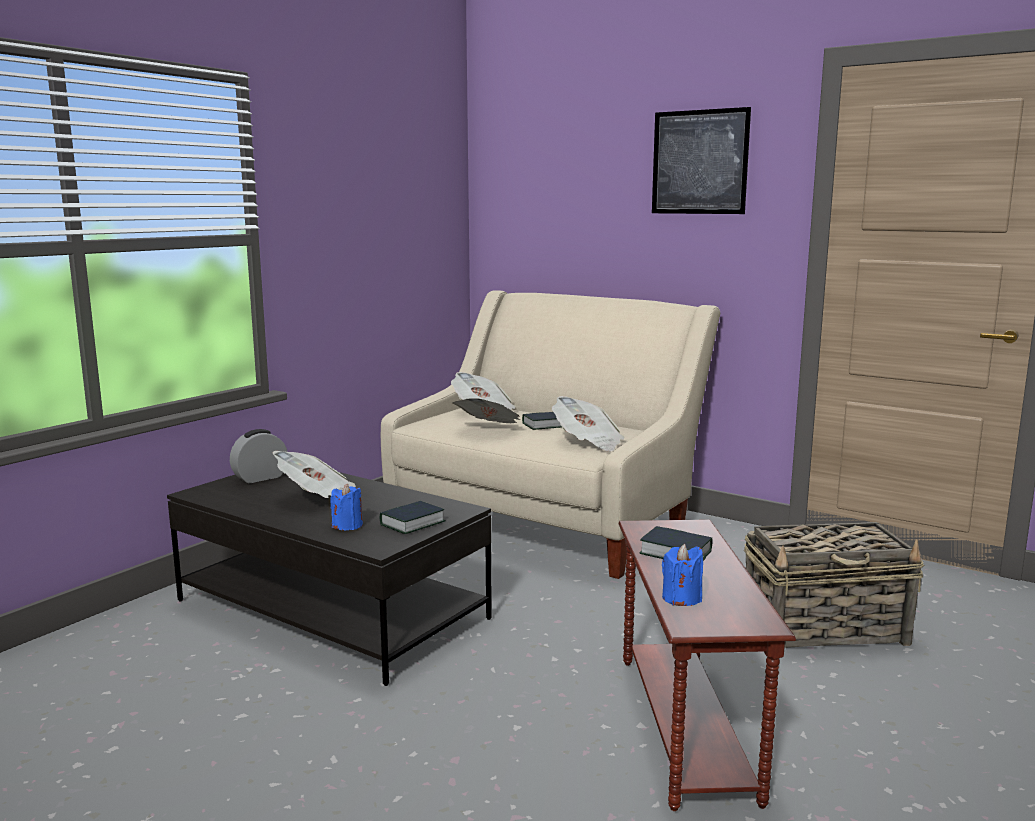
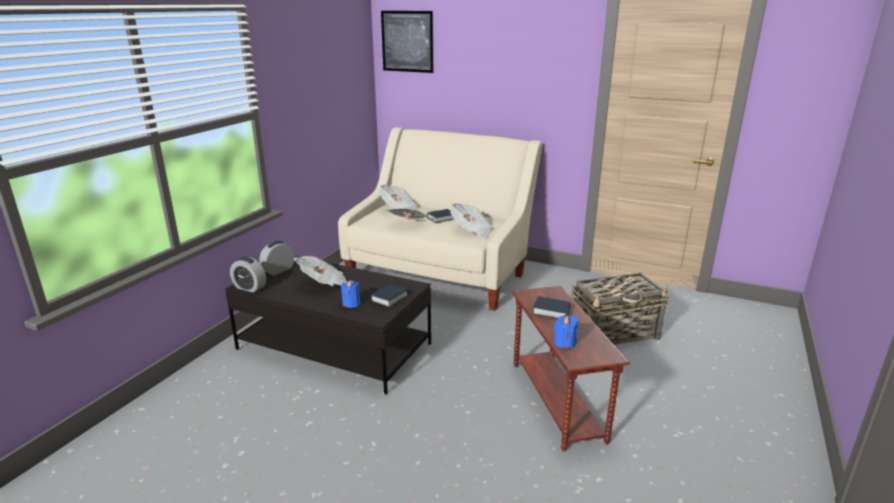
camera: 10 degrees left, 10 degrees up
(204, 496) = (249, 288): none -> alarm clock
(699, 162) = (529, 50): picture -> picture (407, 41)

